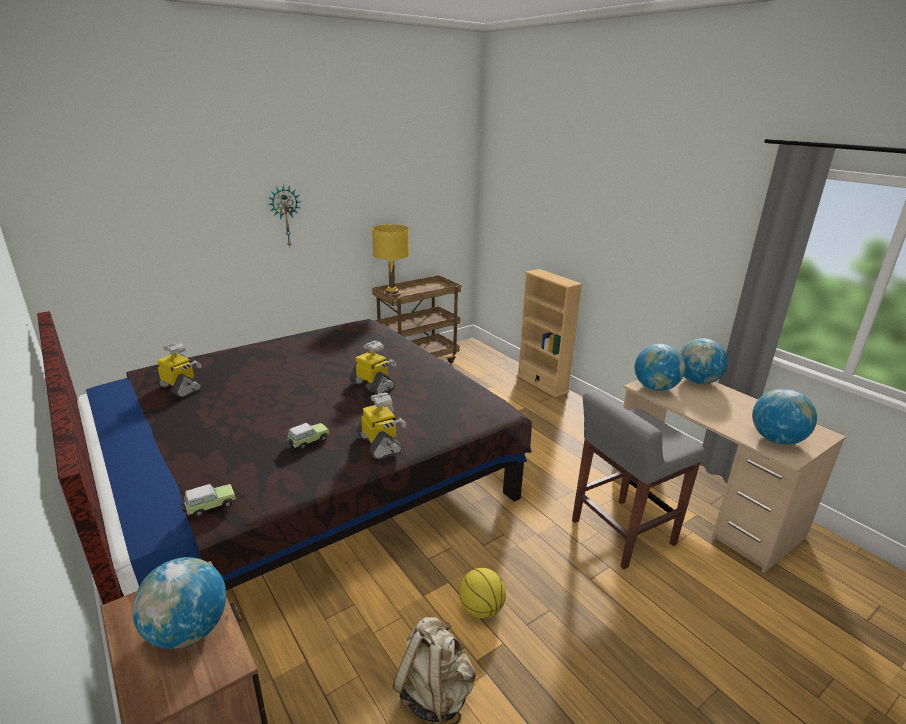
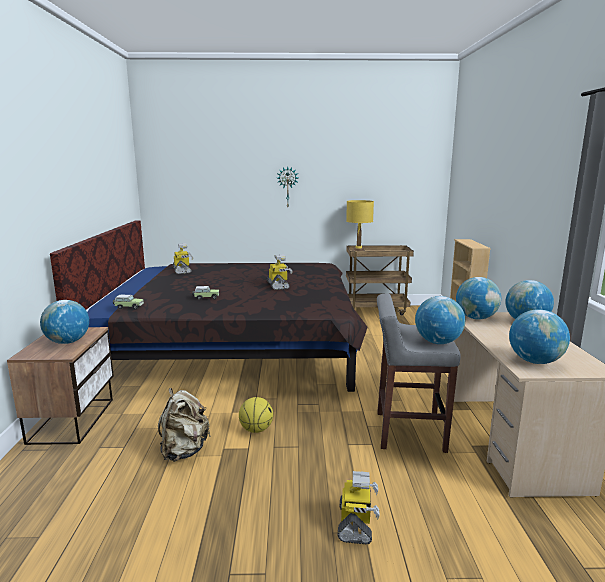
camera: 35 degrees right, 10 degrees down
(380, 444) = (240, 306): toy robot -> toy robot (356, 524)
(672, 438) = (438, 342): none -> globe

